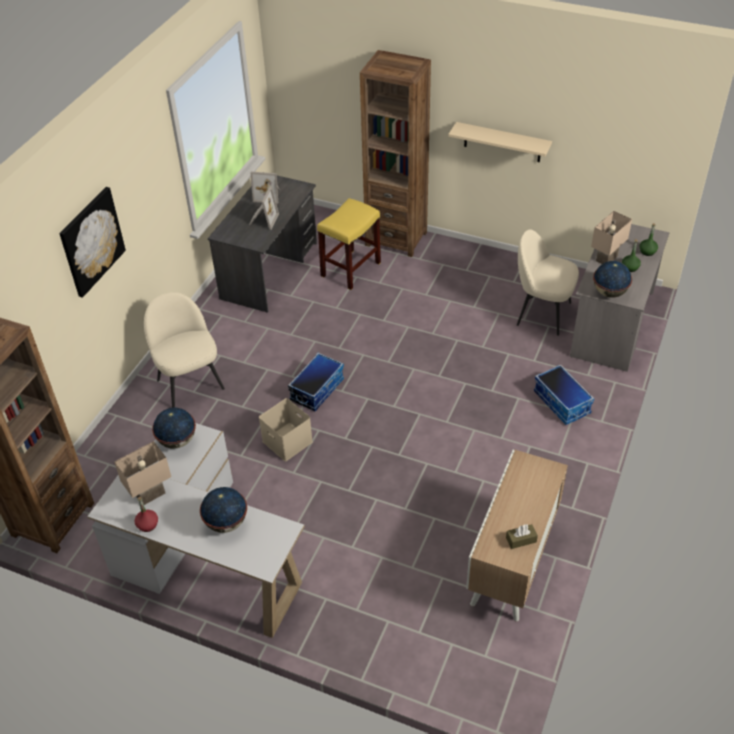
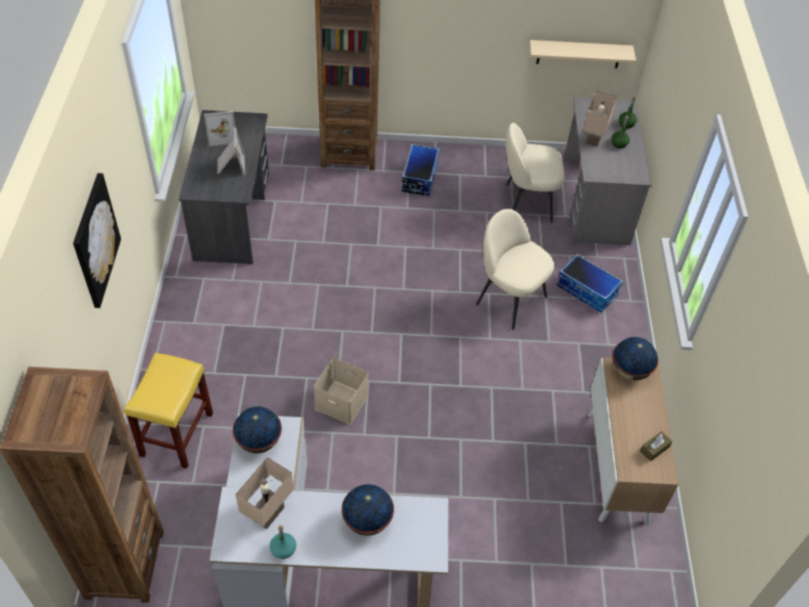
camera: 25 degrees left, 5 degrees up
(147, 525) = (283, 549): red bottle -> turquoise bottle
(190, 383) = (205, 364): beige chair -> beige chair (509, 299)
(317, 389) = (345, 337): storage box -> storage box (419, 178)
(350, 270) = (318, 197): yellow stool -> yellow stool (177, 435)
(502, 142) = (460, 36): beige shelf -> beige shelf (579, 54)
(609, 293) = (613, 174): globe -> globe (630, 371)

